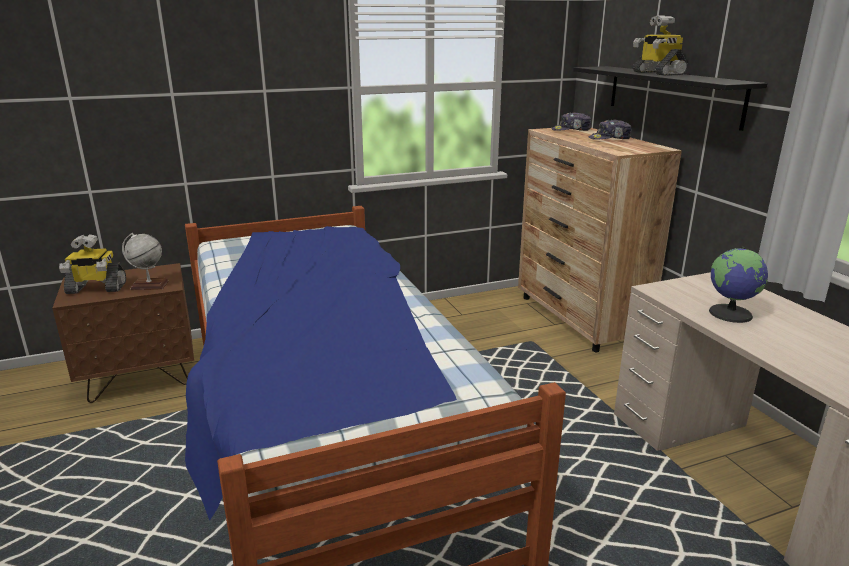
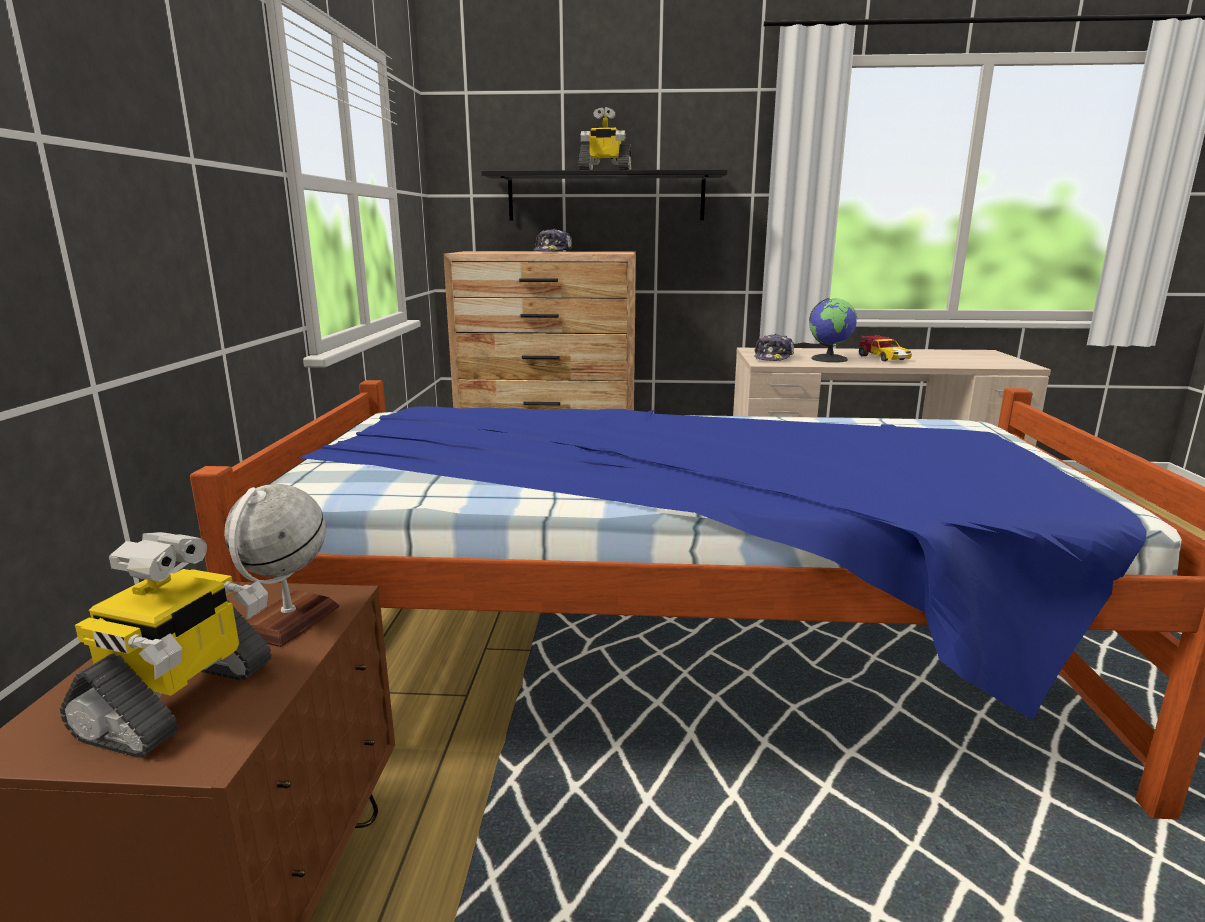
camera: 65 degrees left, 5 degrees down
(571, 130) = (484, 252): cap -> cap (773, 357)
(794, 339) = (882, 358): none -> toy car

